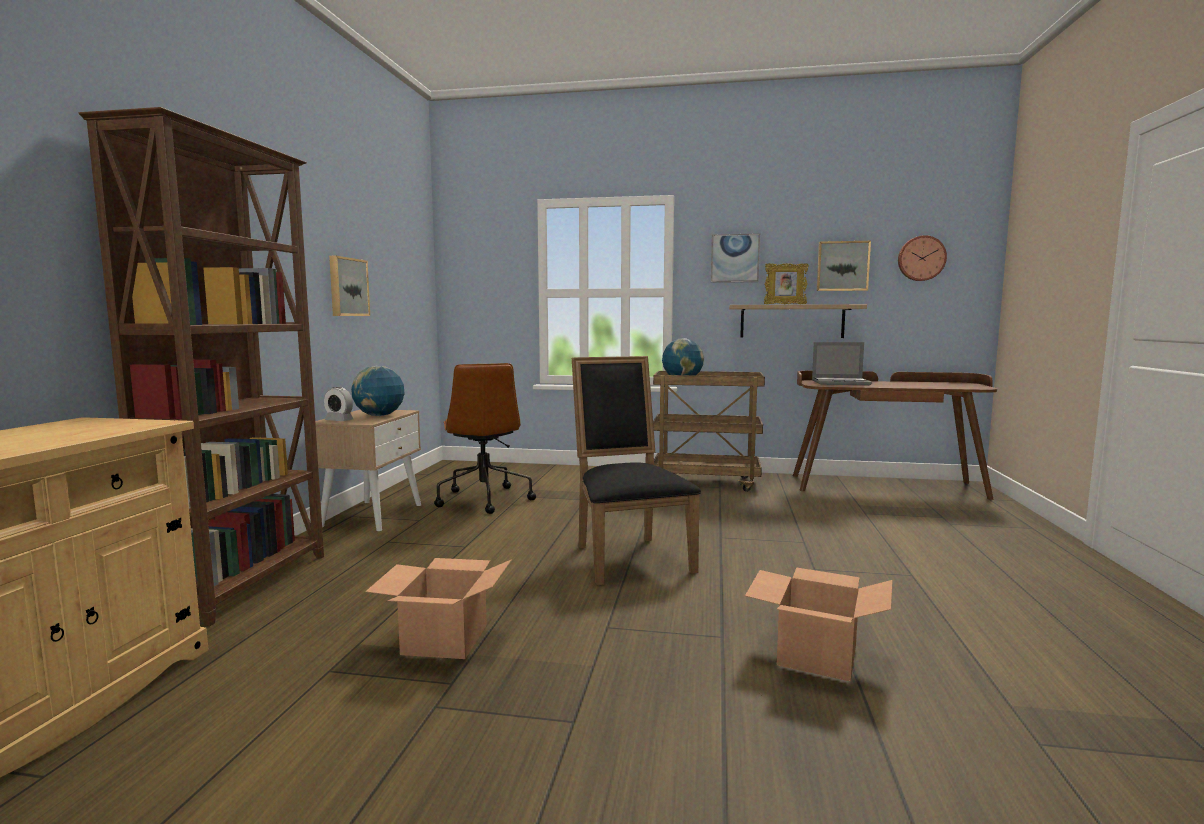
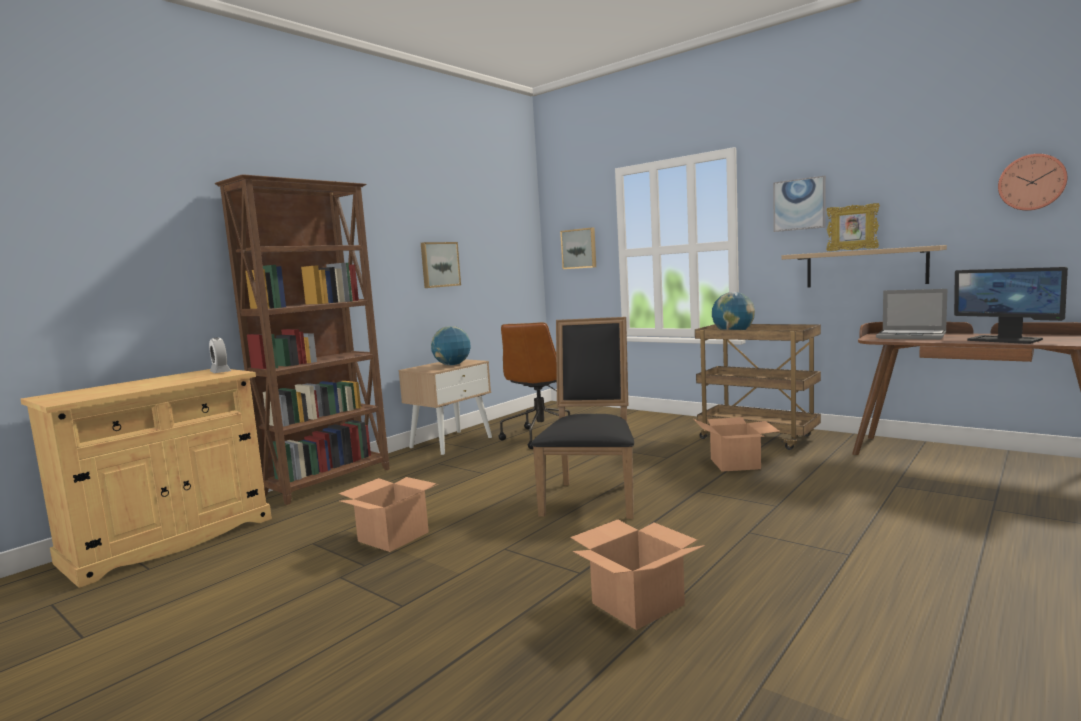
camera: 30 degrees right, 0 degrees up
(339, 420) = (420, 368): alarm clock -> alarm clock (220, 372)
(718, 508) = (734, 463): none -> cardboard box
(842, 266) = (925, 201): picture -> picture (579, 248)
(916, 385) = (1005, 340): none -> monitor

